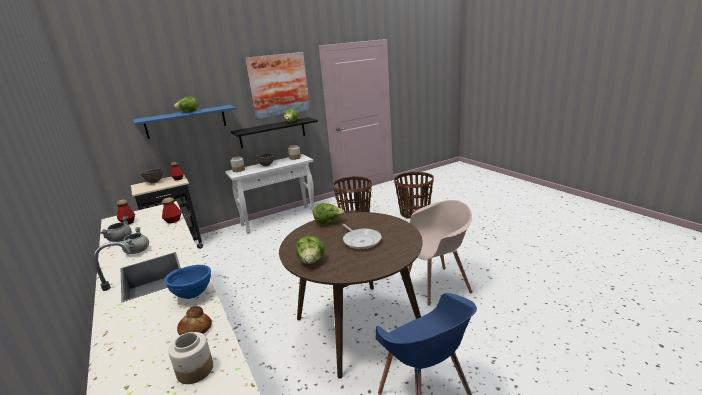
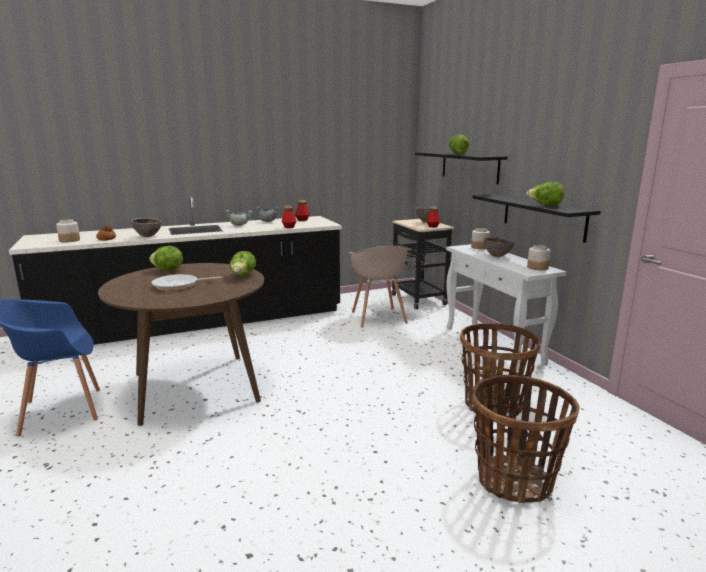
camera: 95 degrees right, 5 degrees down
(186, 121) = (469, 167): blue shelf -> black shelf
(193, 295) = (148, 236): blue bowl -> brown bowl
(279, 85) = (570, 140): picture -> none
(438, 286) = (220, 455): beige chair -> beige chair (378, 318)

